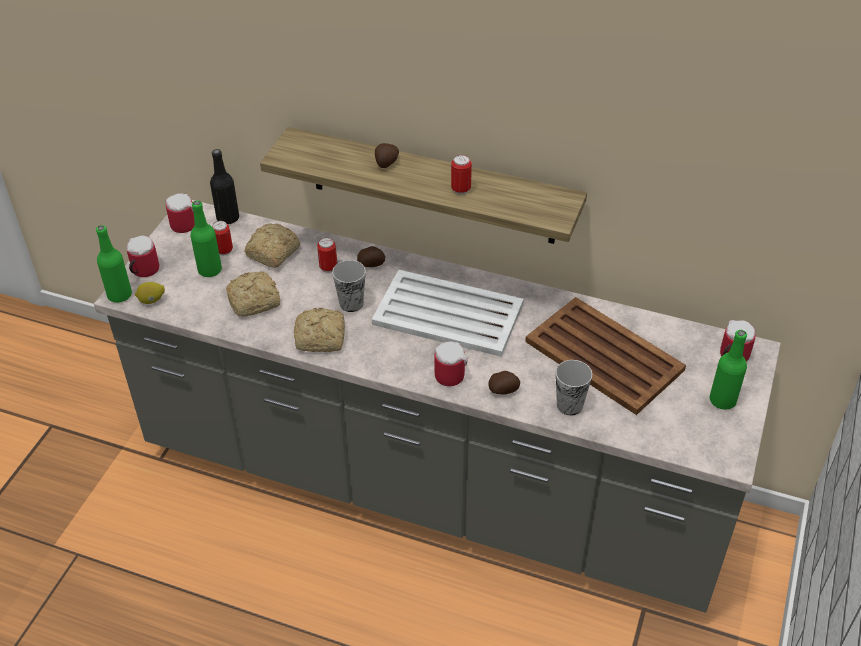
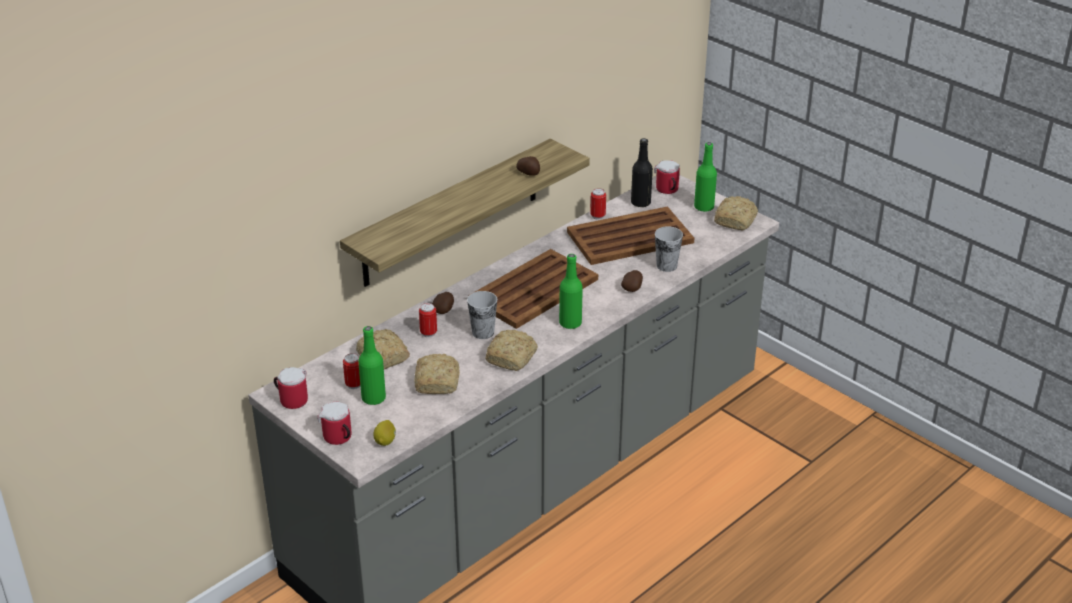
camera: 65 degrees left, 10 degrees down
(119, 295) = (361, 459): green bottle -> green bottle (570, 323)
(228, 218) = (309, 372): black bottle -> black bottle (640, 203)
(386, 163) = (438, 207): potato -> potato (529, 173)
(449, 315) = (535, 289): white tray -> brown tray
(451, 373) = (598, 306): mug -> none
(461, 189) = (502, 184): can -> can (597, 216)
(718, 440) = (736, 220): none -> bread

